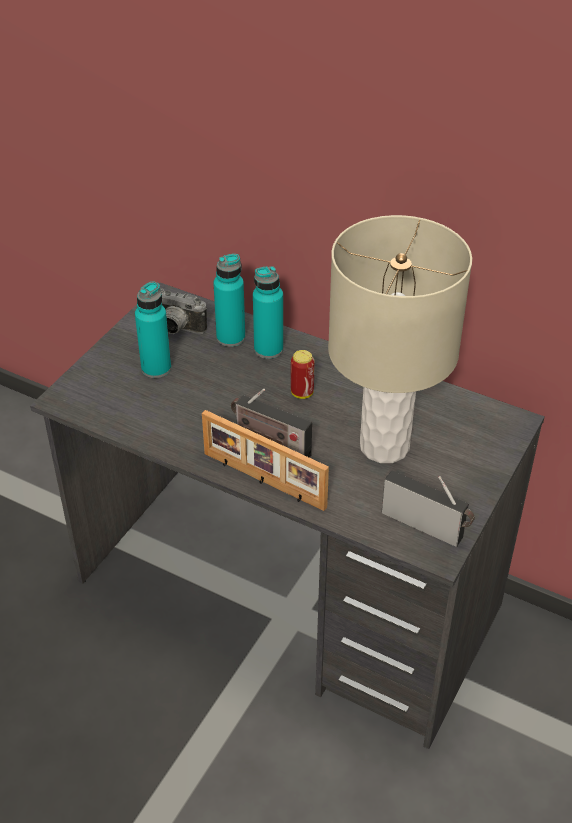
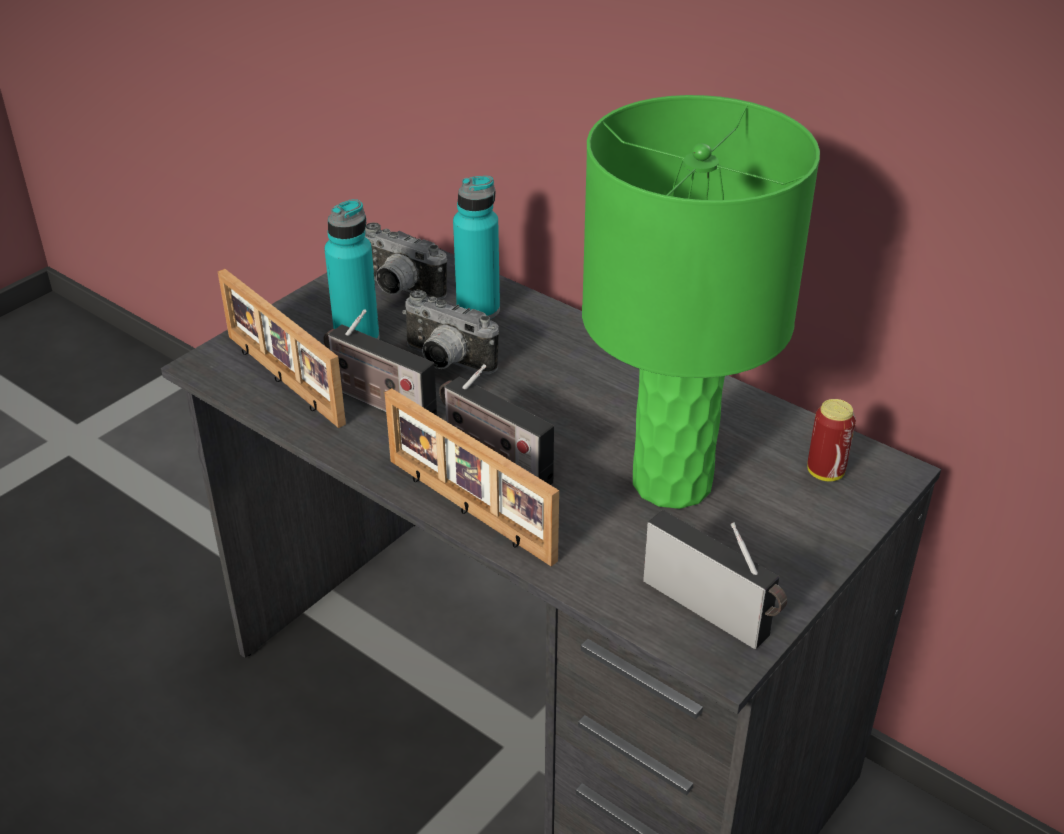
camera: 10 degrees right, 5 degrees down
(115, 404) = (282, 380): none -> picture frame
(184, 413) = (379, 402): none -> radio
(220, 379) = (445, 362): none -> camera
(268, 349) = (529, 330): turquoise bottle -> none
(302, 393) = (563, 394): can -> can (825, 472)
(384, 446) = (671, 483): beige table lamp -> green table lamp

